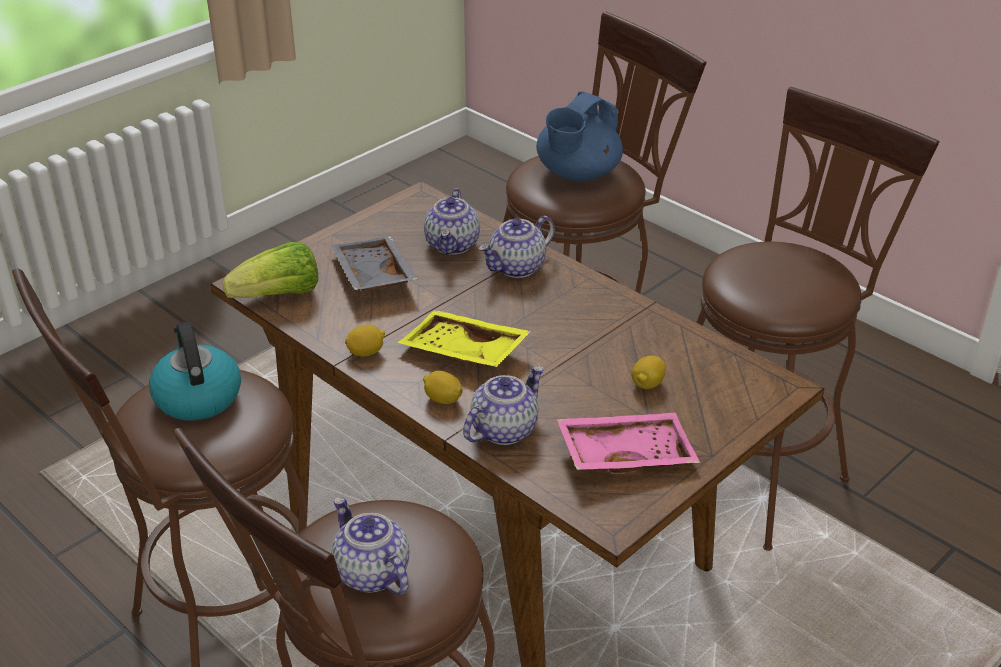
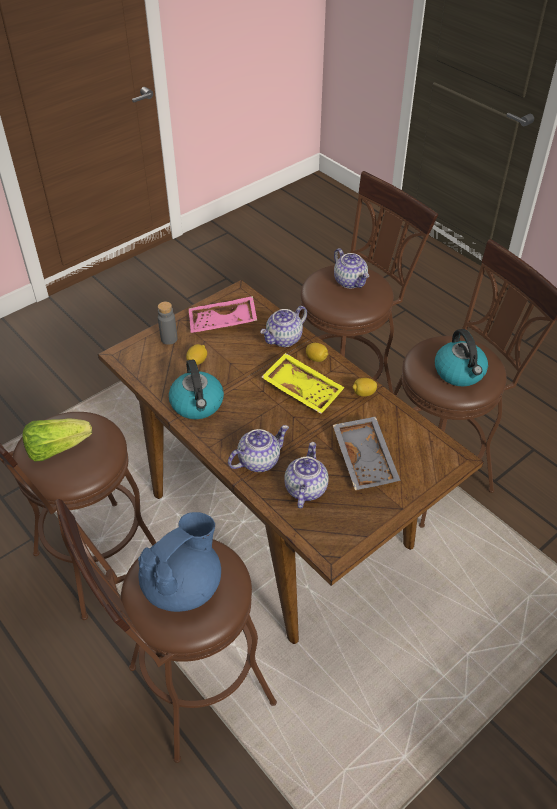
camera: 175 degrees left, 10 degrees up
(279, 296) = (430, 444): lettuce -> lettuce (57, 448)
(623, 324) = (197, 404): none -> kettle
(713, 418) = (169, 339): none -> grey bottle

